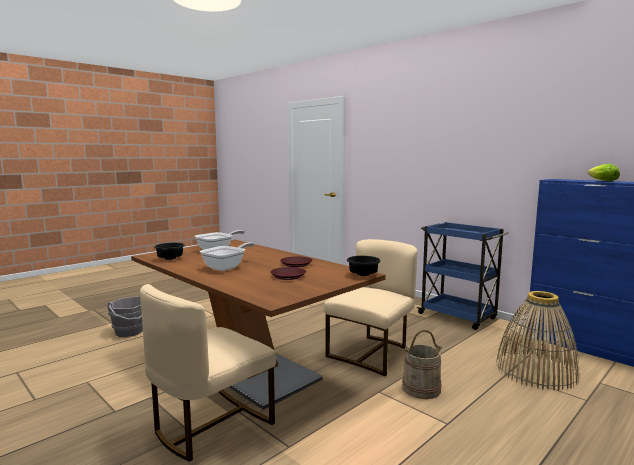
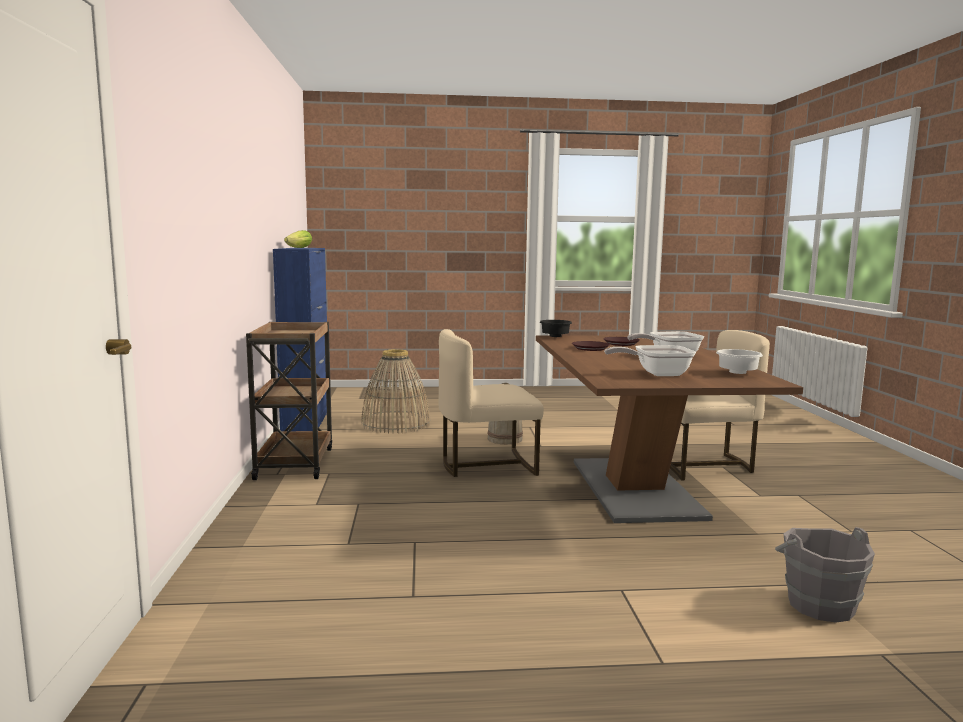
camera: 140 degrees left, 0 degrees up
(171, 259) = (736, 373): black bowl -> white bowl
(458, 317) = (295, 463): blue cart -> brown cart

